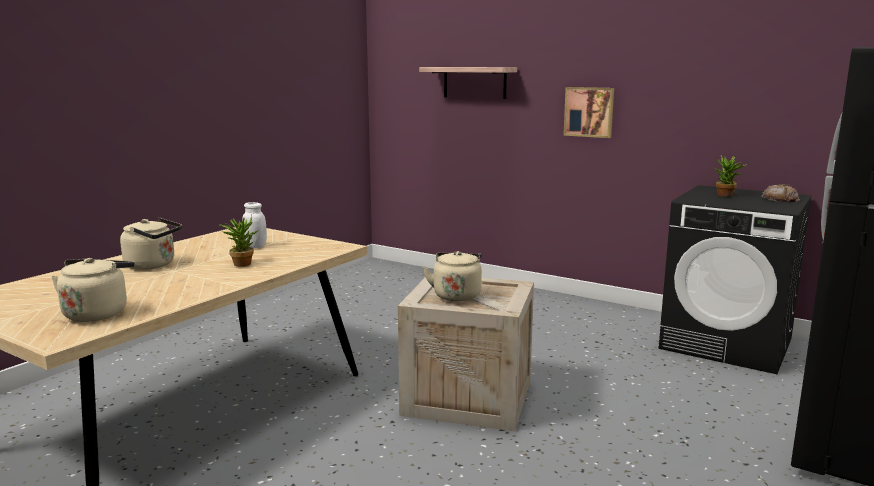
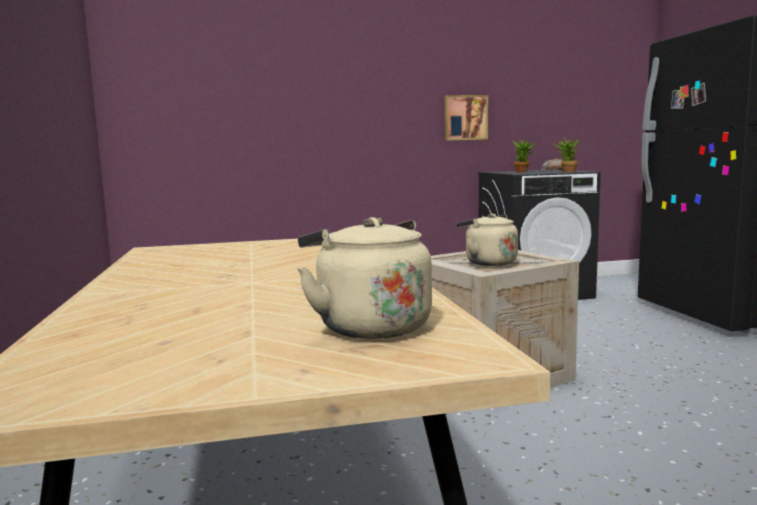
camera: 45 degrees left, 5 degrees down
(153, 265) = (194, 286): beige kettle -> none
(241, 263) = (304, 262): potted plant -> potted plant (566, 172)
(255, 246) = (247, 253): white jar -> none
(474, 82) = (251, 91): shelf -> none
(589, 112) = (379, 116): picture -> picture (465, 117)

